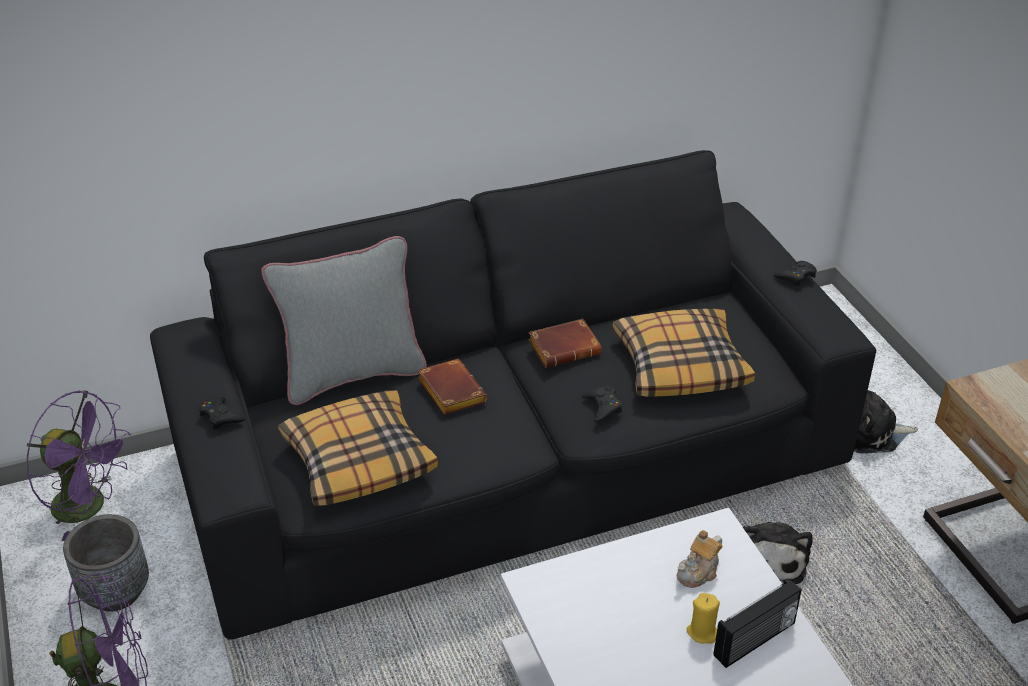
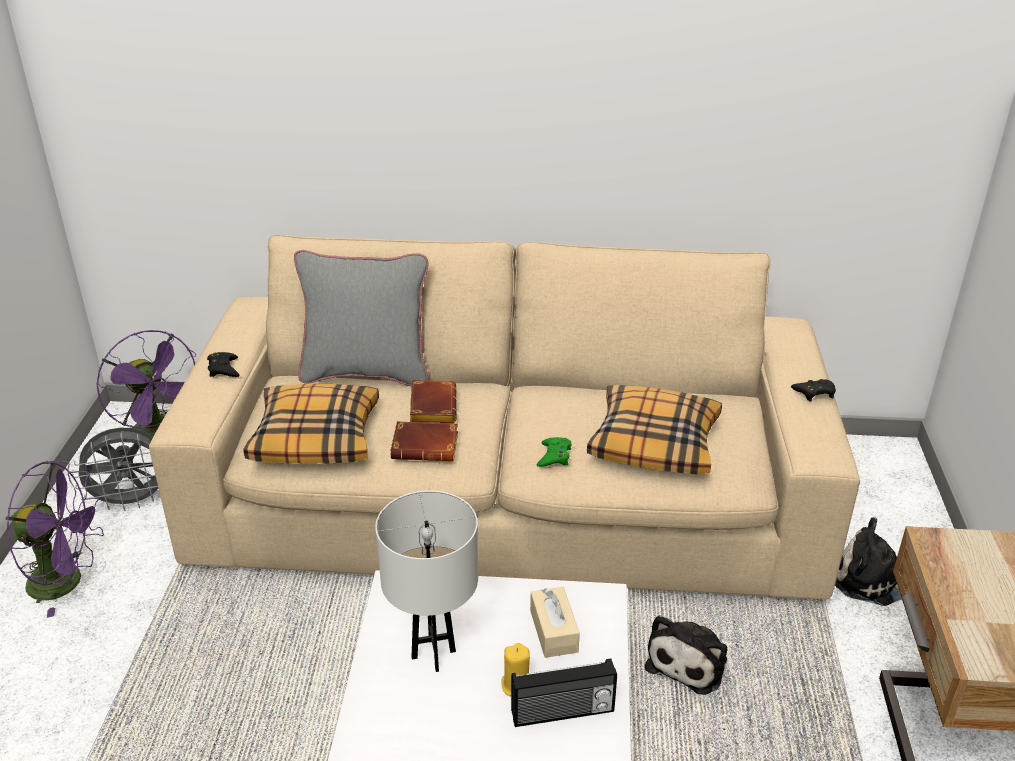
camera: 25 degrees right, 5 degrees down
(116, 592) = (132, 501): grey planter -> grey fan
(513, 463) = (507, 502): black sofa -> beige sofa
(565, 347) = (558, 399): brown book -> brown book (427, 446)
(603, 407) = (554, 456): black game controller -> green game controller
(612, 632) = (433, 654): none -> white table lamp
(699, 572) = (553, 631): teapot -> beige tissue box

